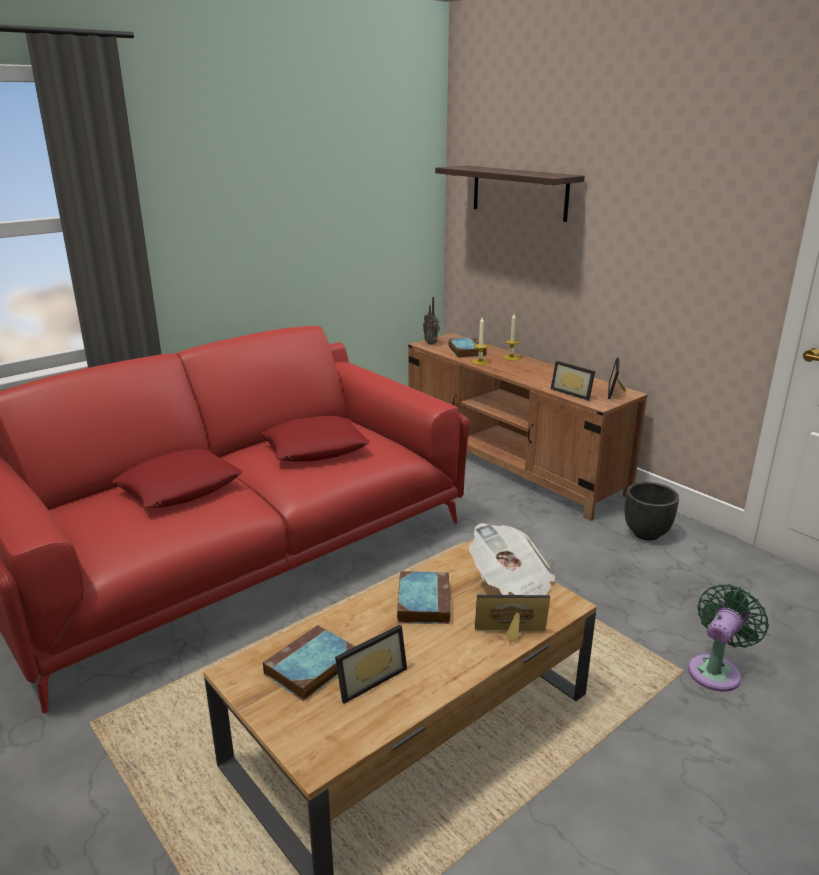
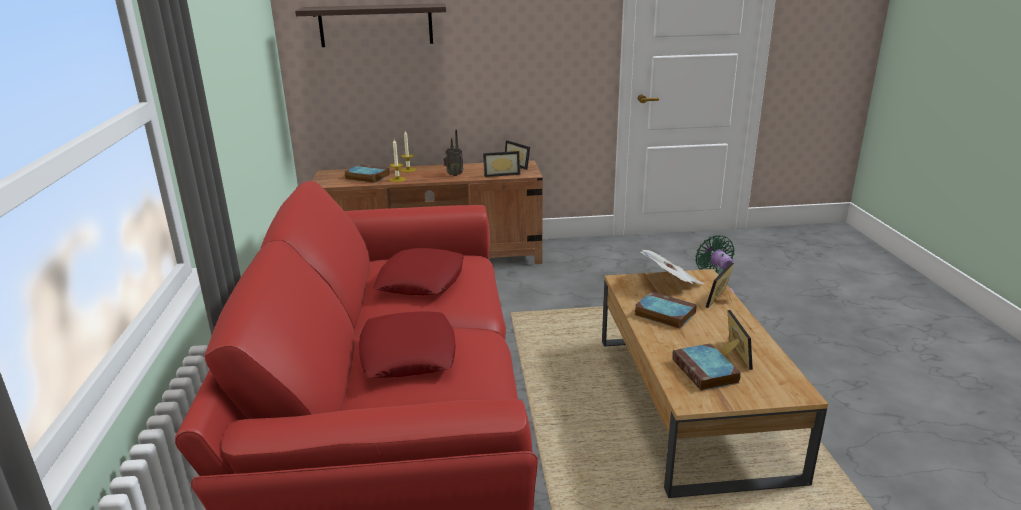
camera: 55 degrees left, 0 degrees up
(431, 343) = (326, 181): radio -> radio (454, 175)
(647, 533) = (577, 255): black planter -> none

